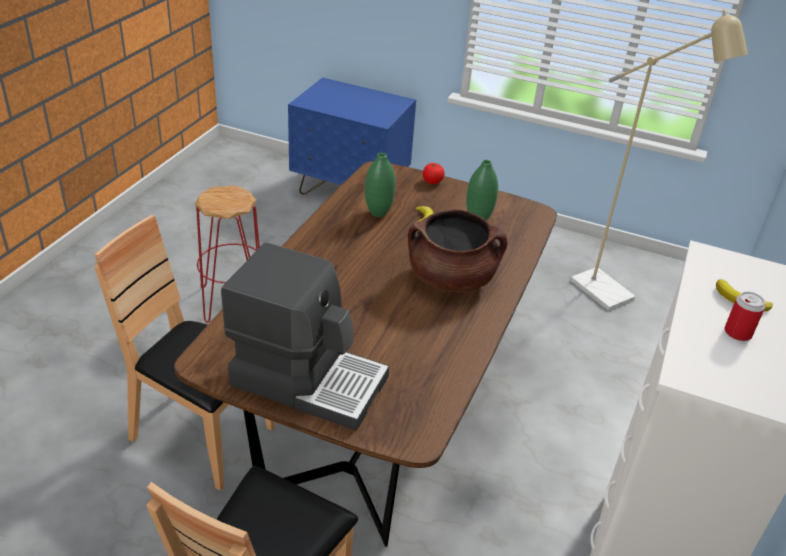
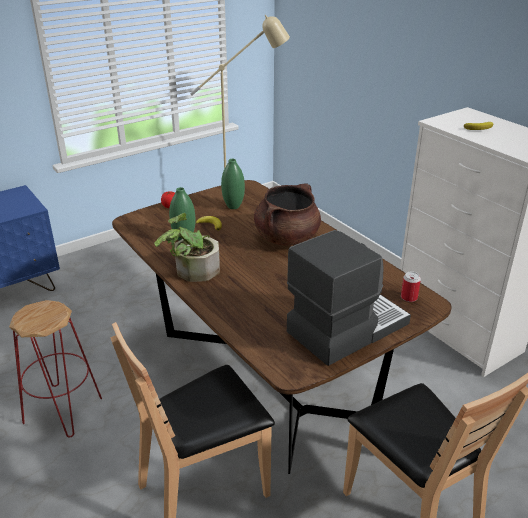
camera: 55 degrees left, 5 degrees down
(325, 239) = (191, 270): none -> potted plant
(737, 333) = (505, 137): can -> can (409, 297)

